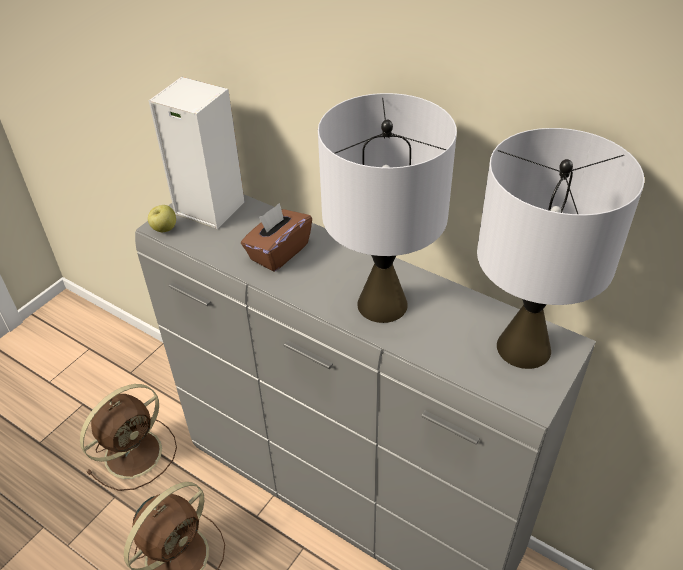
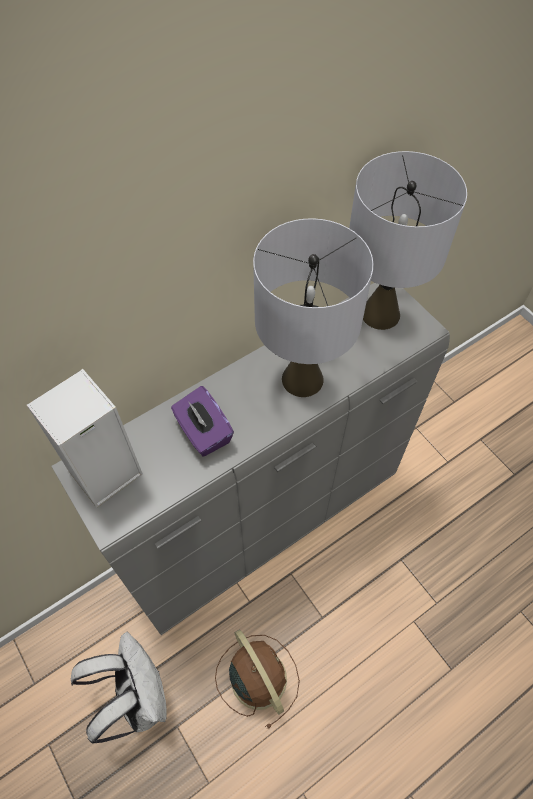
camera: 70 degrees left, 15 degrees up
(135, 452) = (136, 696): brown fan -> white backpack
(164, 229) = (116, 522): apple -> none
(278, 252) = (203, 432): brown tissue box -> purple tissue box

